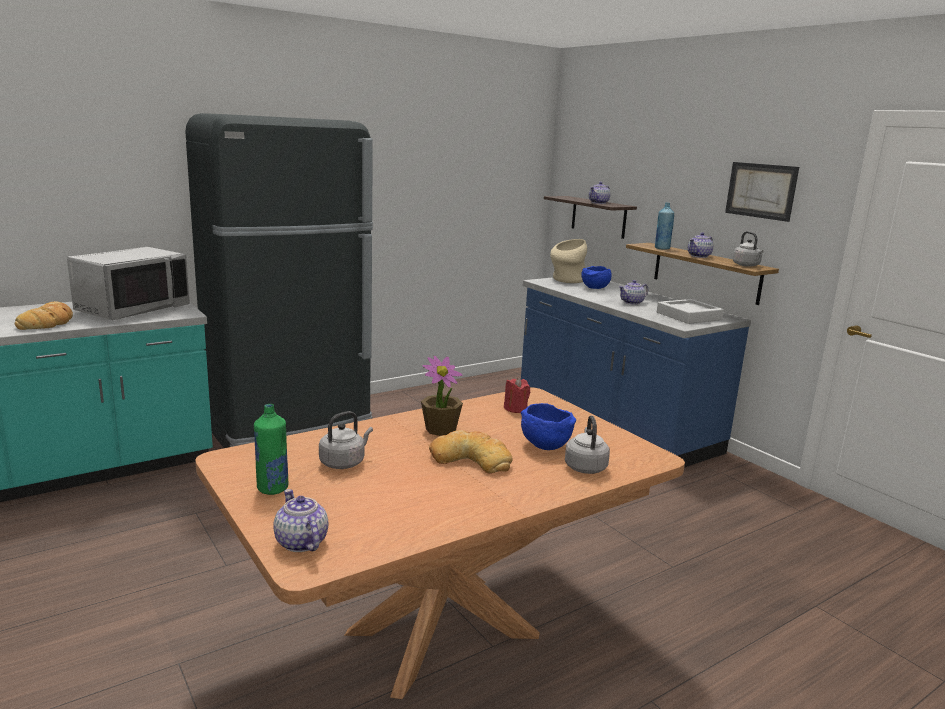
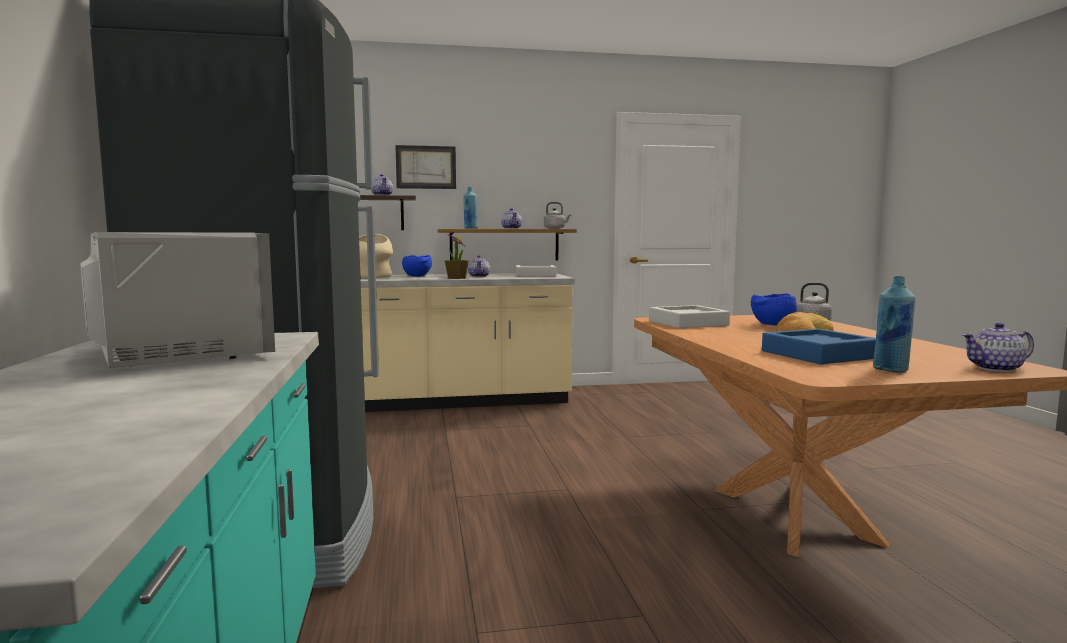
camera: 65 degrees left, 10 degrees down
(48, 322) = (172, 386): bread -> none
(272, 488) = (891, 370): green bottle -> blue bottle
(344, 462) = (819, 354): grey kettle -> blue tray
(440, 429) = (735, 336): potted plant -> potted plant (456, 278)
(515, 409) = (688, 323): red candle -> grey tray
(613, 422) = (463, 401): blue counter -> beige counter
(761, 190) = (543, 171): picture -> picture (426, 167)

